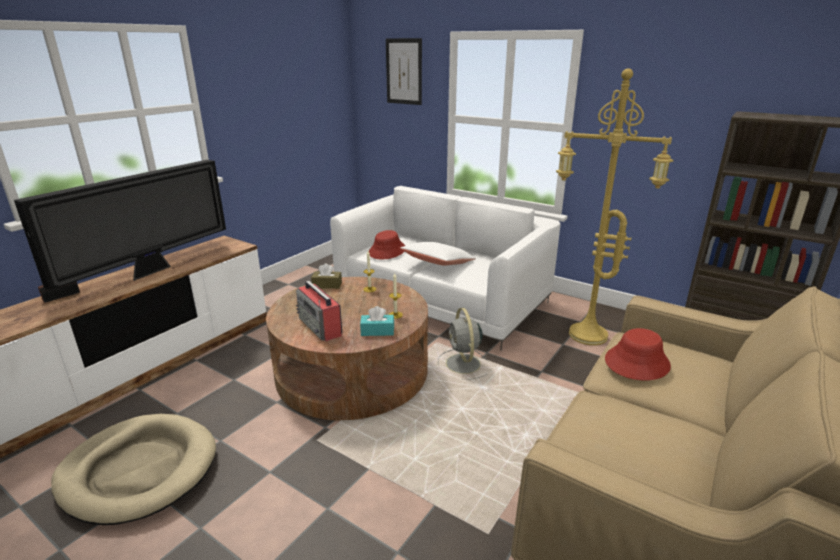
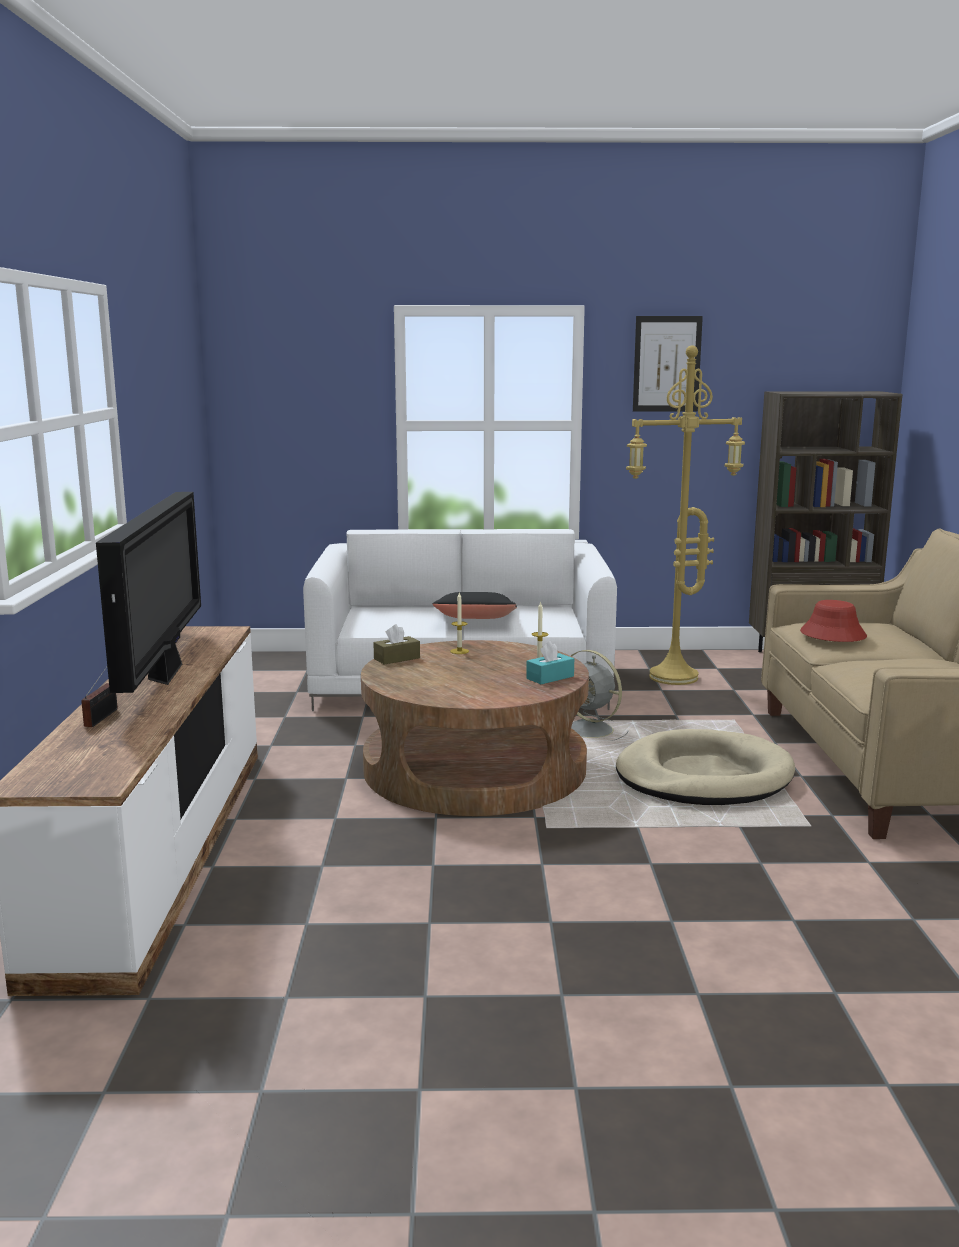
camera: 35 degrees left, 10 degrees down
(139, 470) = (383, 917): beige dog bed -> beige dog bed (703, 776)
(320, 327) = (478, 689): radio -> none
(387, 251) = (386, 621): red hat -> none
(404, 71) = (313, 362): picture -> picture (667, 364)
(438, 264) = (476, 621): white pillow -> black pillow

